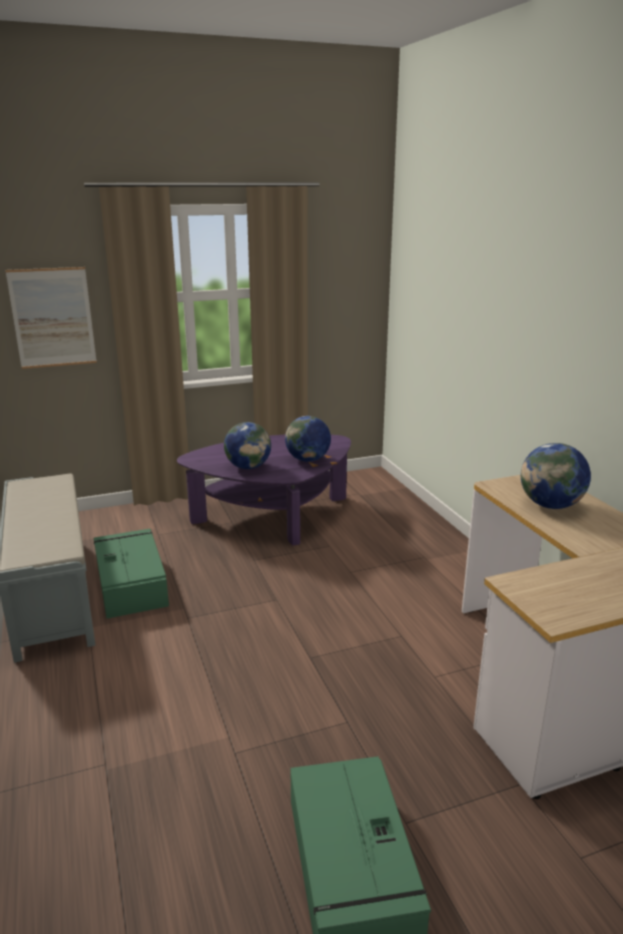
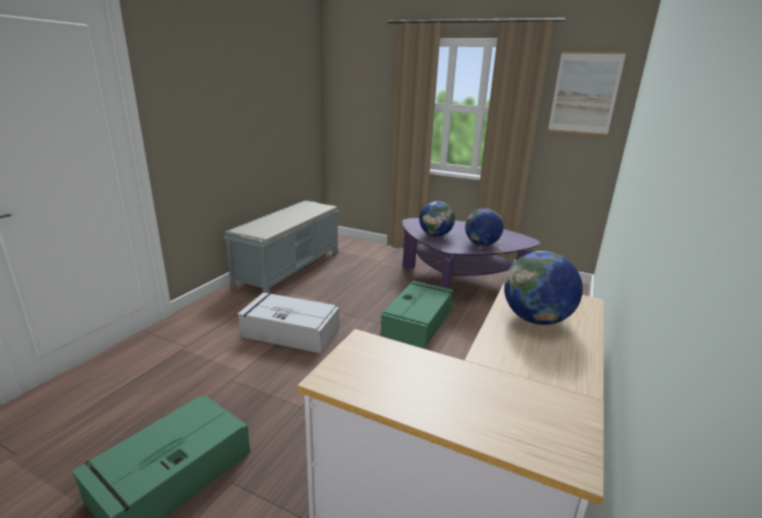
camera: 45 degrees right, 0 degrees up
(53, 318) = (364, 111): picture -> picture (584, 93)
(131, 583) = (326, 279): green storage box -> green storage box (418, 321)
(201, 665) = (289, 332): none -> grey storage box

